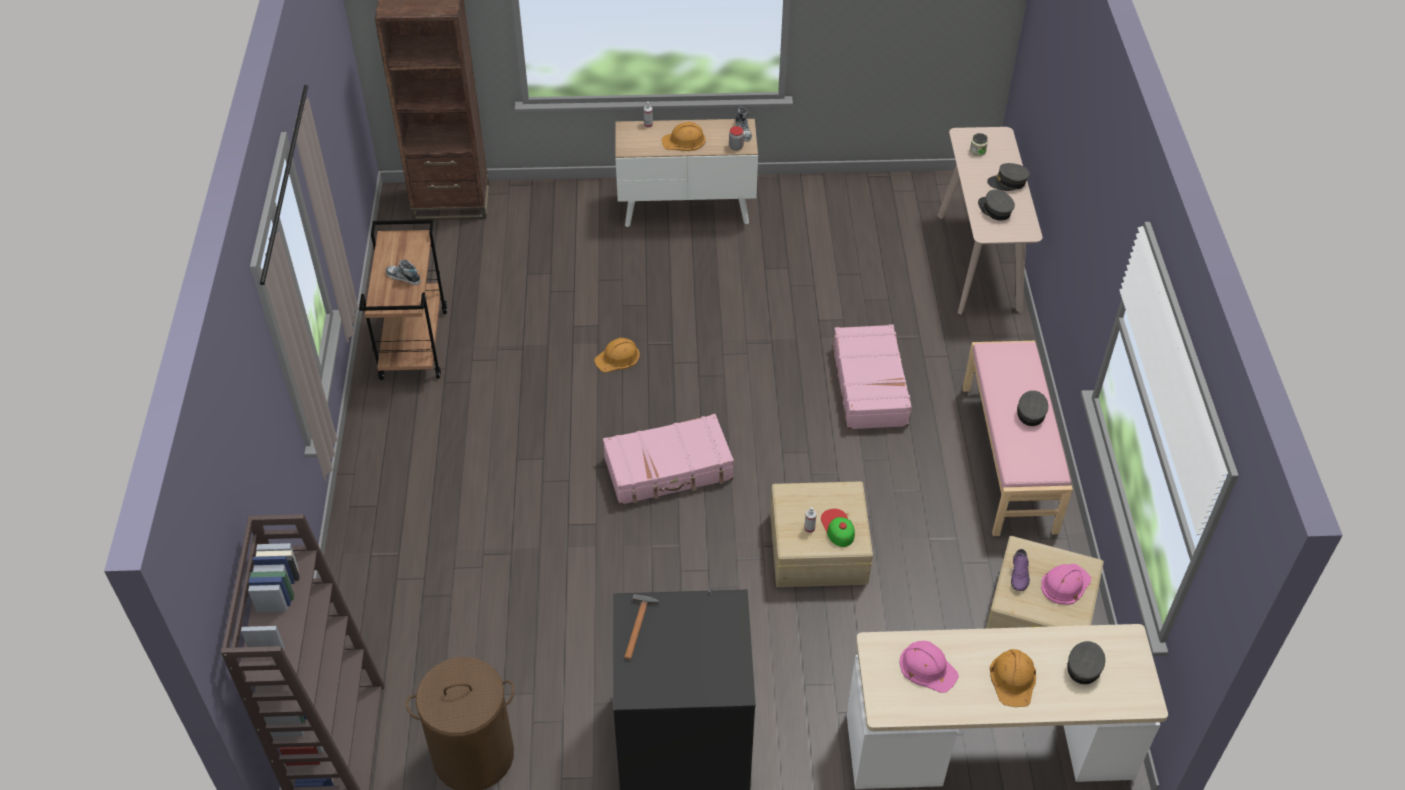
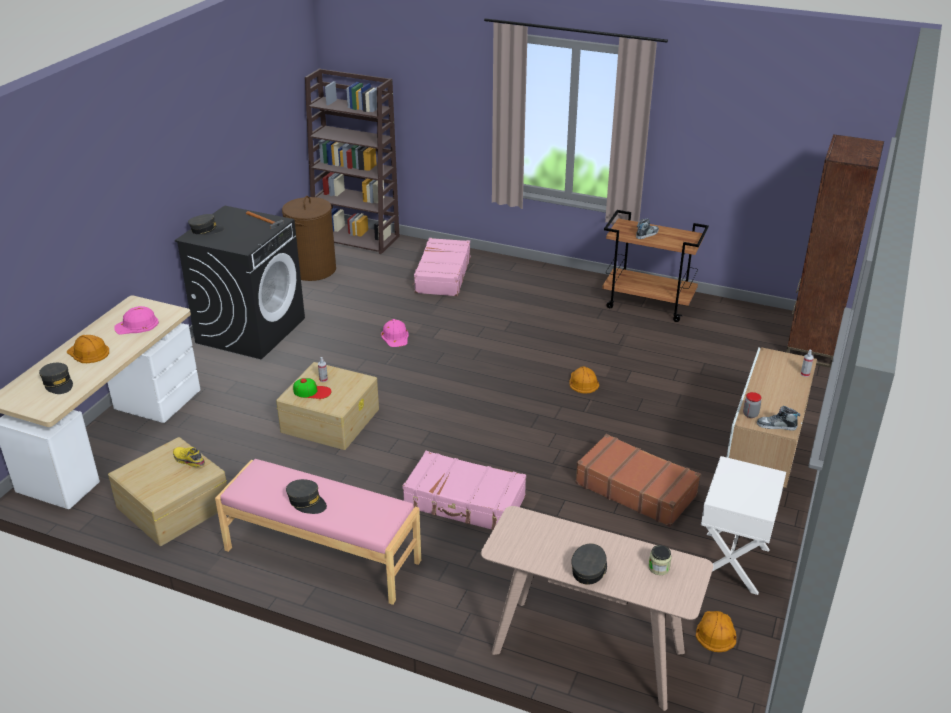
camera: 115 degrees right, 15 degrees down
(669, 469) = (454, 376): pink suitcase -> pink suitcase (442, 275)
(684, 141) = (771, 387): orange hard hat -> orange hard hat (715, 632)
(772, 278) = (636, 489): none -> brown suitcase
(826, 206) = (733, 563): none -> white nightstand
(995, 210) = (549, 539): grey cap -> grey cap (206, 230)
(1020, 574) = (188, 460): purple shoe -> yellow shoe
(1065, 584) = (156, 480): pink hard hat -> pink hard hat (395, 336)

